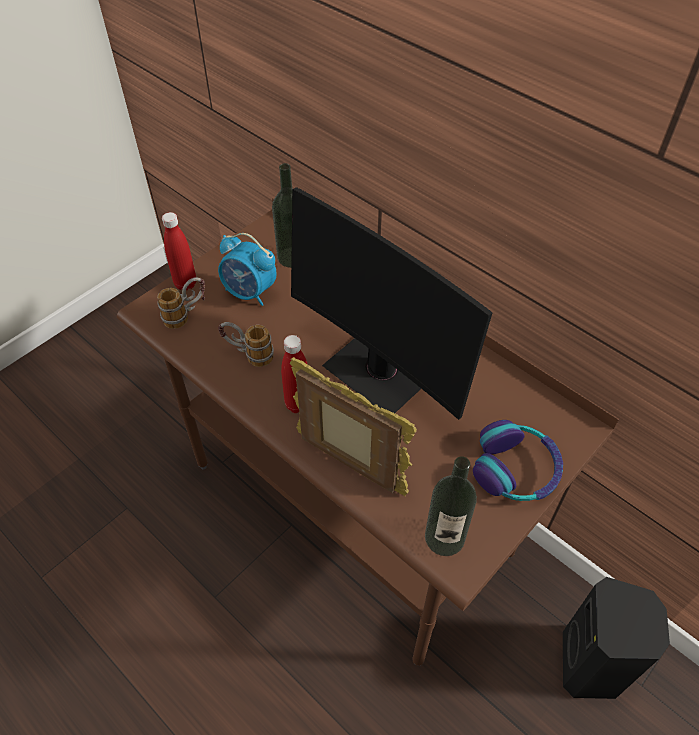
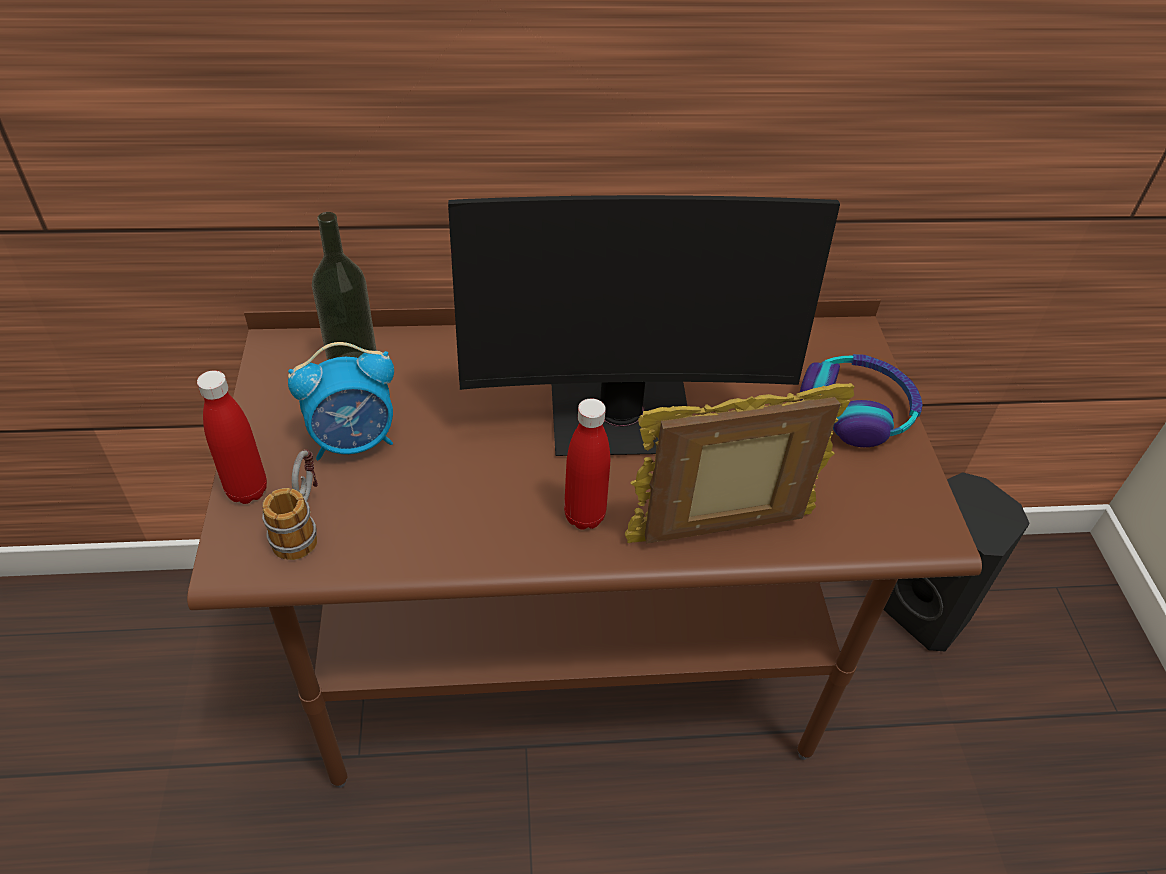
camera: 50 degrees left, 5 degrees down
(248, 355) = (452, 510): mug -> none
(444, 538) = (890, 520): bottle -> none

